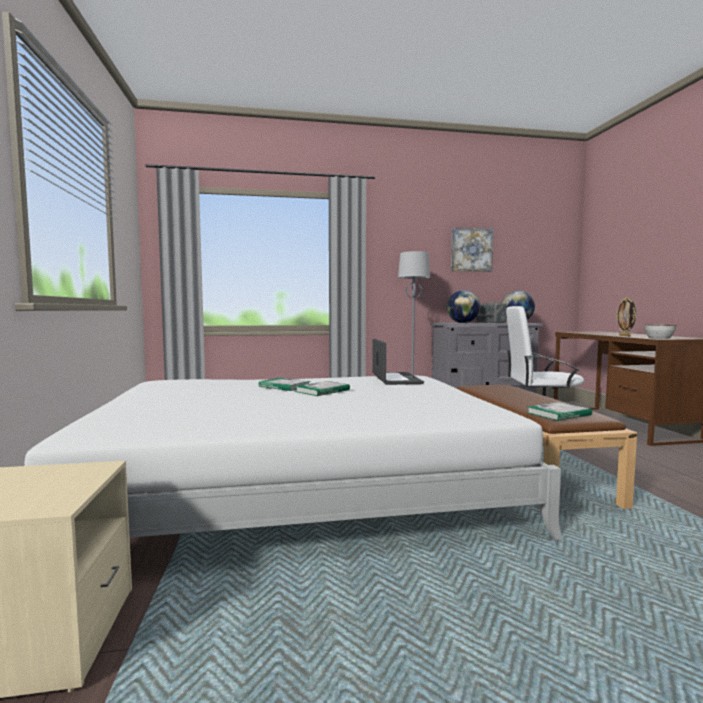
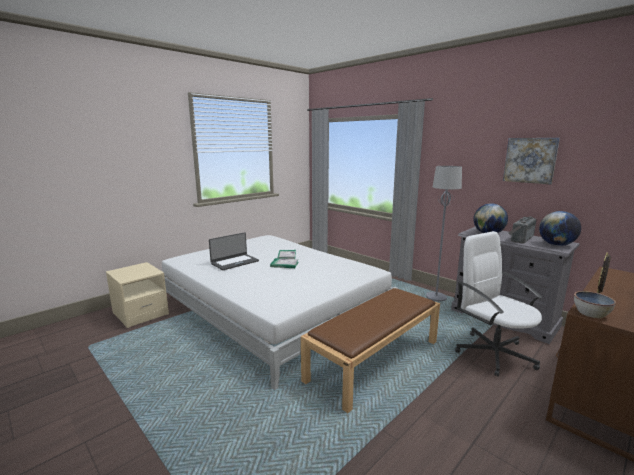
camera: 55 degrees right, 10 degrees up
(395, 379) = (351, 269): laptop -> laptop (234, 262)
(558, 414) = (338, 328): book -> none

